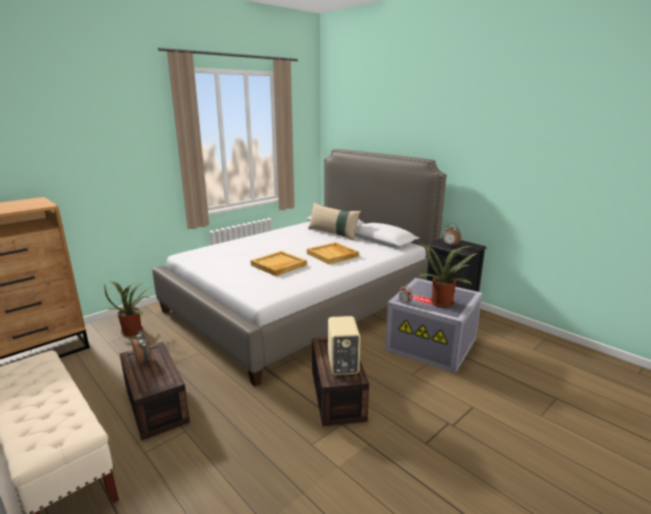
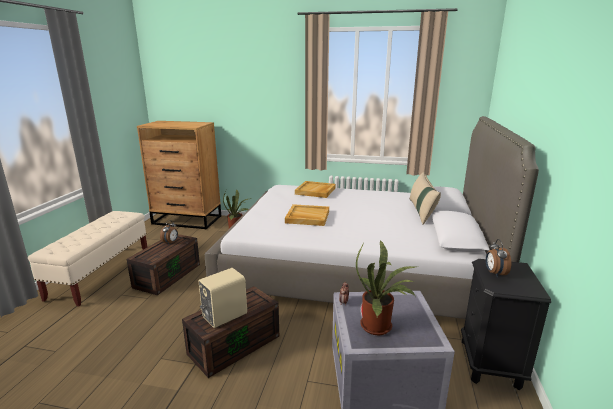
camera: 55 degrees right, 0 degrees up
(333, 255) = (366, 228): beige tray -> beige tray (315, 191)

